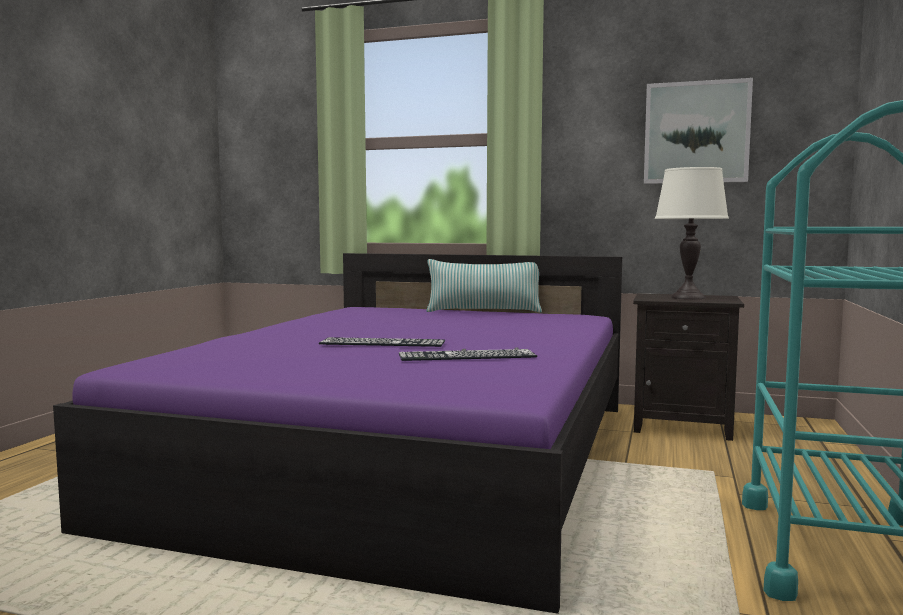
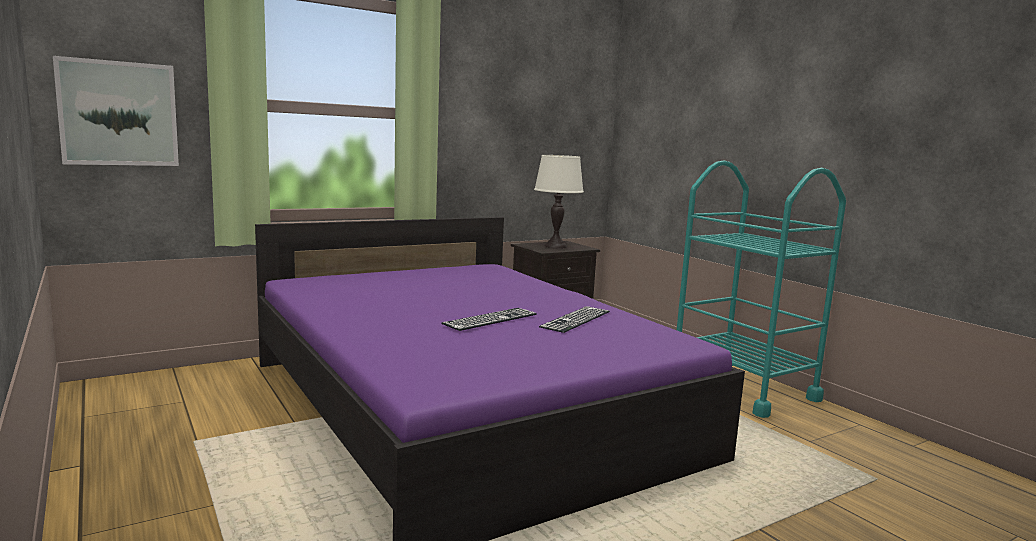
camera: 50 degrees left, 5 degrees up
(484, 311) = (410, 270): pillow -> none
(696, 133) = (535, 122): picture -> picture (118, 113)

